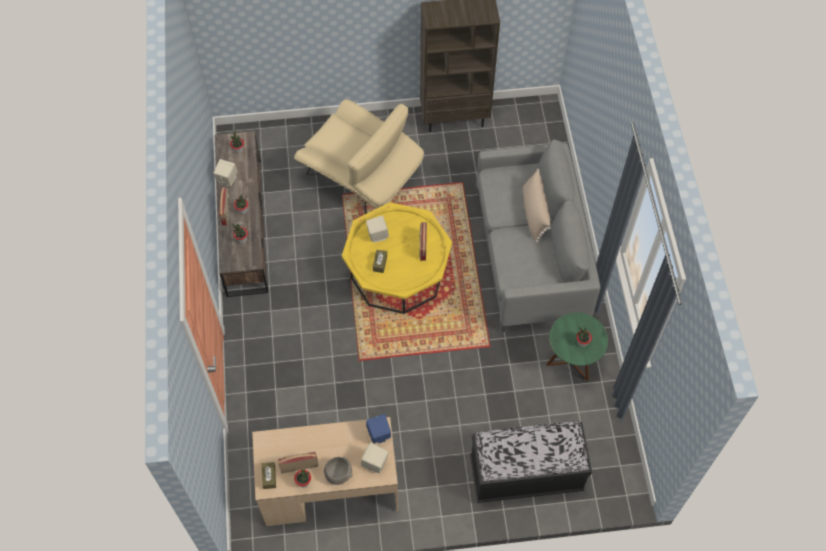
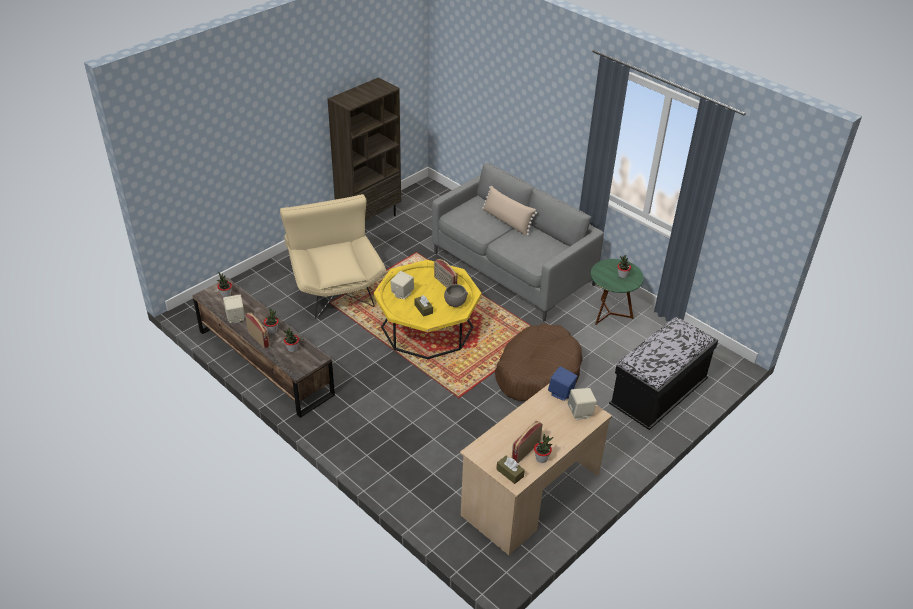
camera: 40 degrees left, 20 degrees down
(338, 474) = (561, 436): grey bowl -> grey bowl (455, 302)
(362, 176) = (334, 284): beige armchair -> beige armchair turned 105 degrees counterclockwise
(445, 380) = (537, 372): none -> brown dog bed

